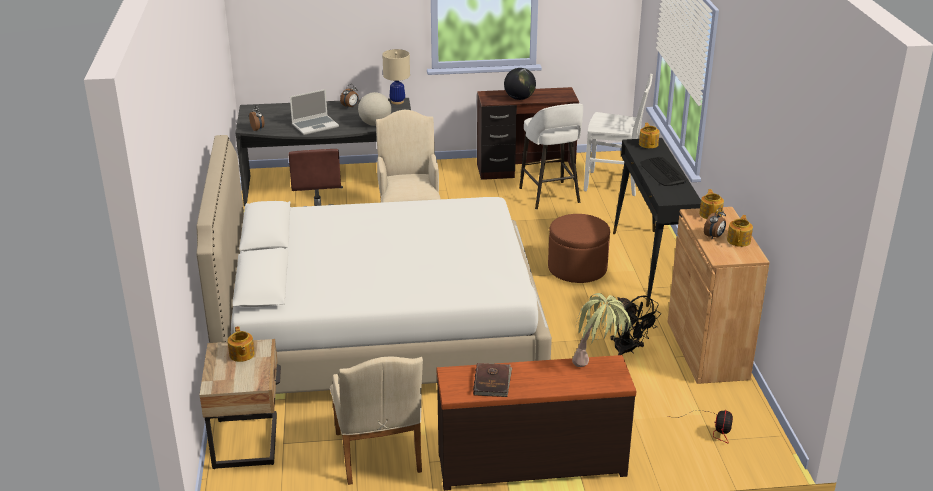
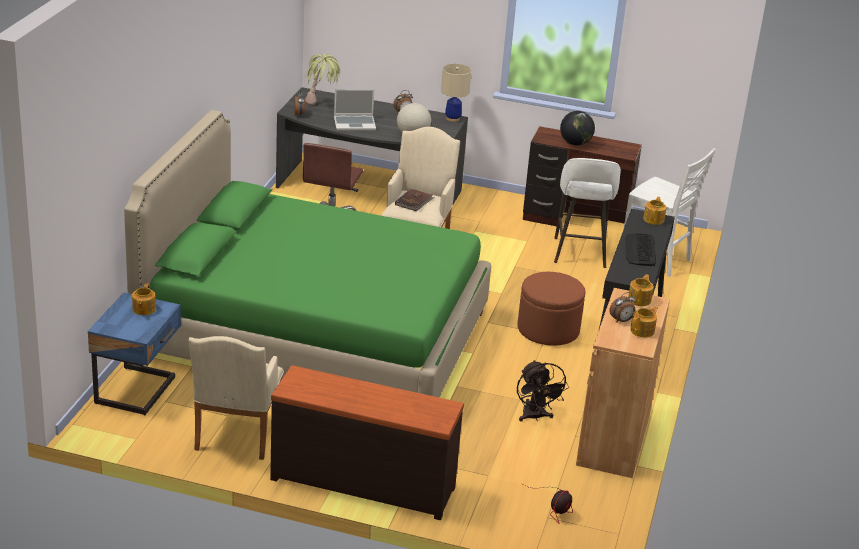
camera: 20 degrees right, 0 degrees up
(248, 441) = (138, 391): beige nightstand -> blue nightstand
(380, 333) = (315, 335): white bed -> green bed
(492, 381) = (328, 390): brown book -> brown book (414, 201)
(599, 365) = (434, 405): potted plant -> potted plant (321, 107)

